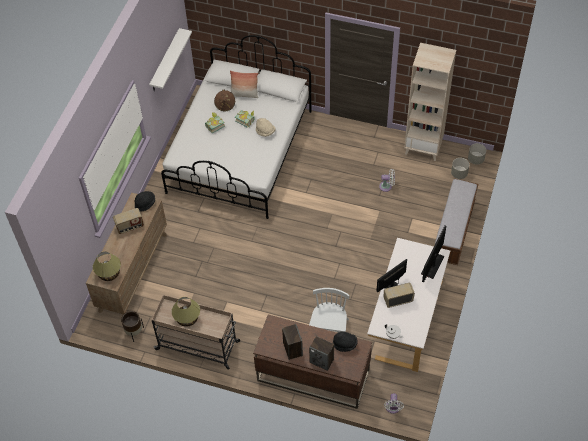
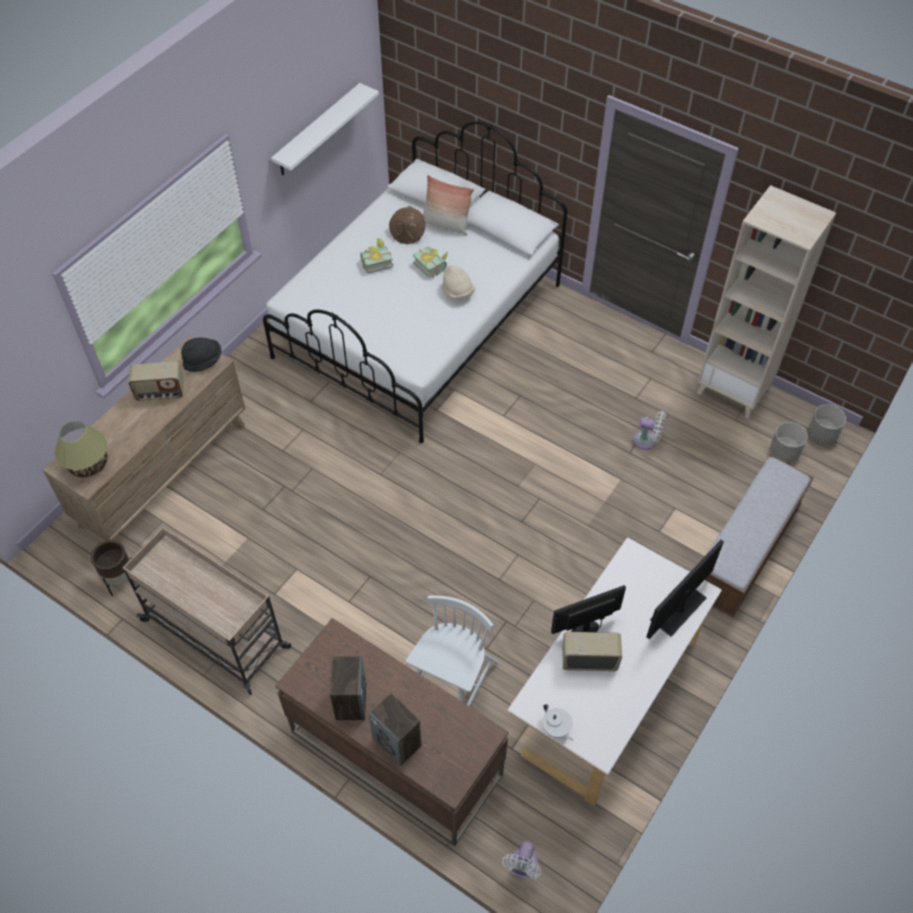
camera: 15 degrees right, 0 degrees up
(187, 318) = (189, 583): table lamp -> none
(345, 344) = (454, 721): black hat -> none

